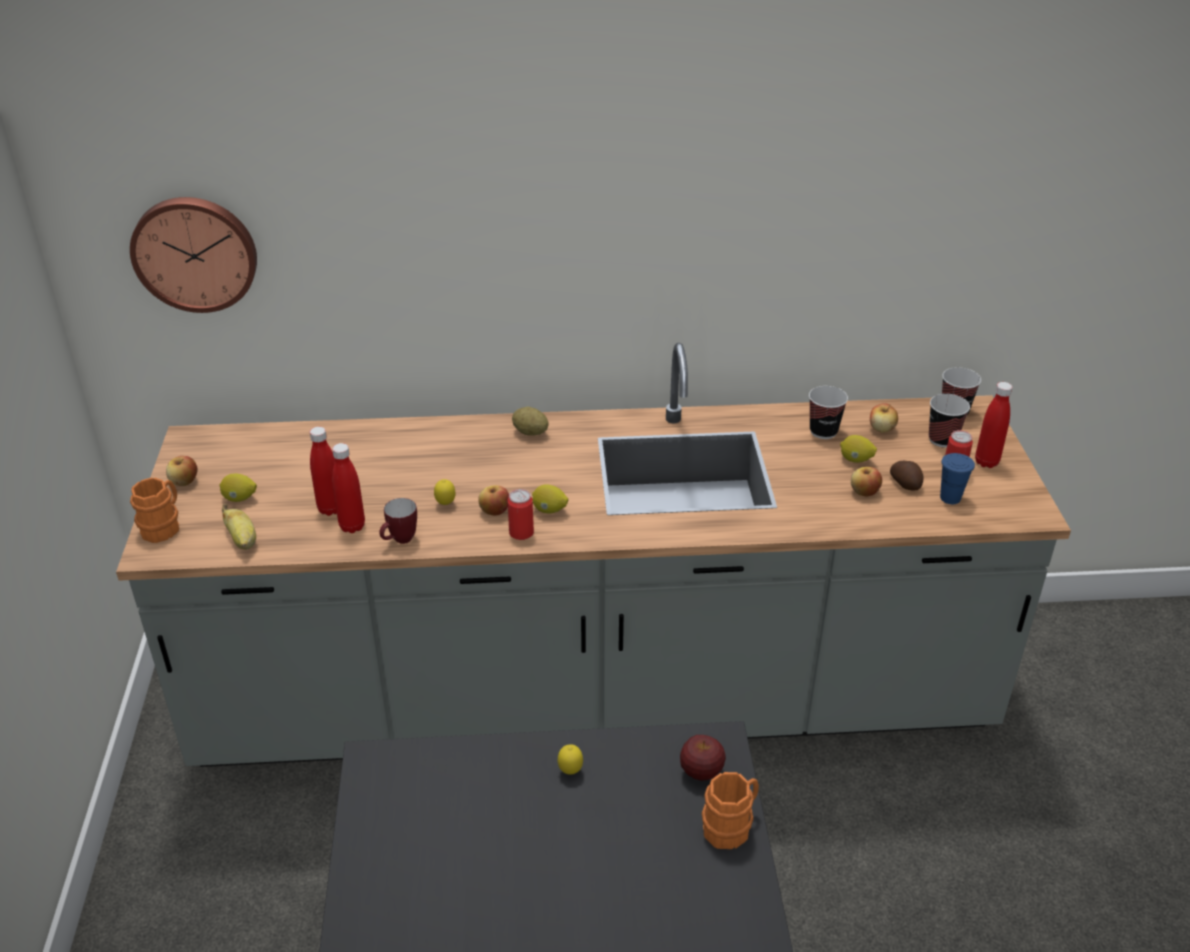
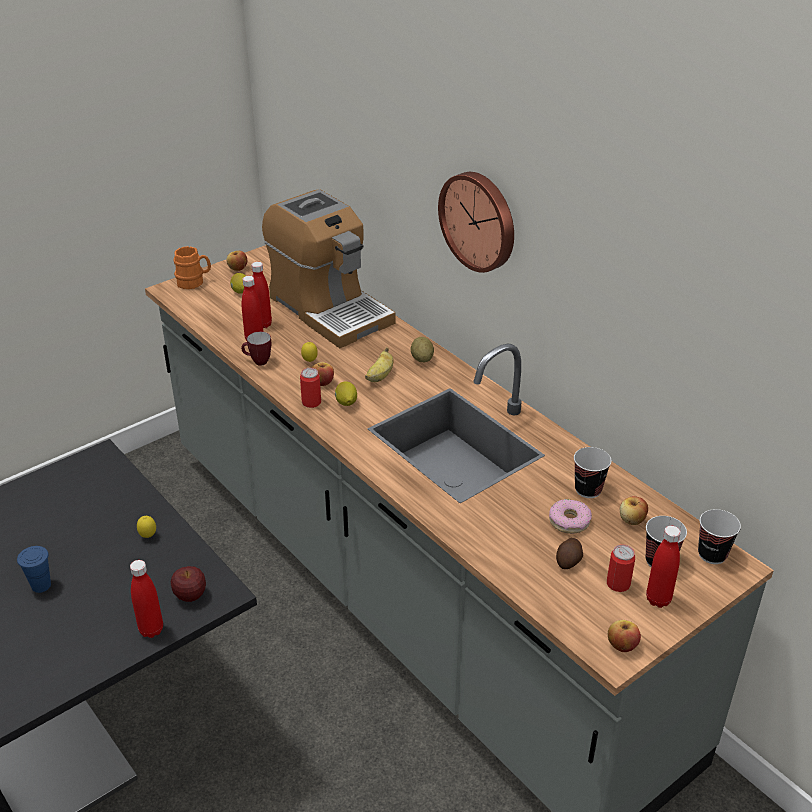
camera: 55 degrees right, 0 degrees up
(195, 252) = (305, 128): wall clock -> wall clock (479, 220)
(242, 540) = (206, 311): banana -> banana (380, 376)
(364, 452) = (329, 309): none -> coffee machine
(731, 825) = (151, 630): orange mug -> red bottle
(855, 460) = (569, 521): lemon -> donut
(864, 492) = (530, 541): apple -> apple (622, 645)
(950, 498) = (578, 594): blue cup -> blue cup (41, 585)

